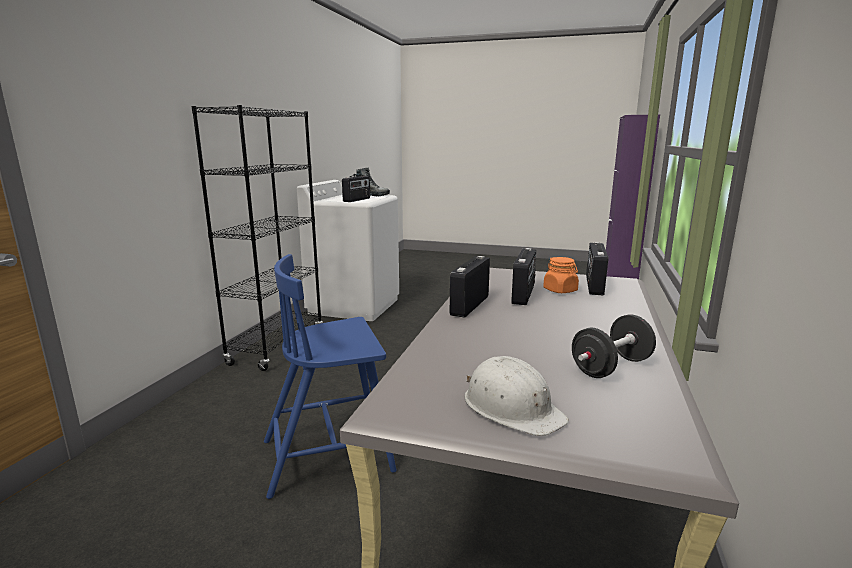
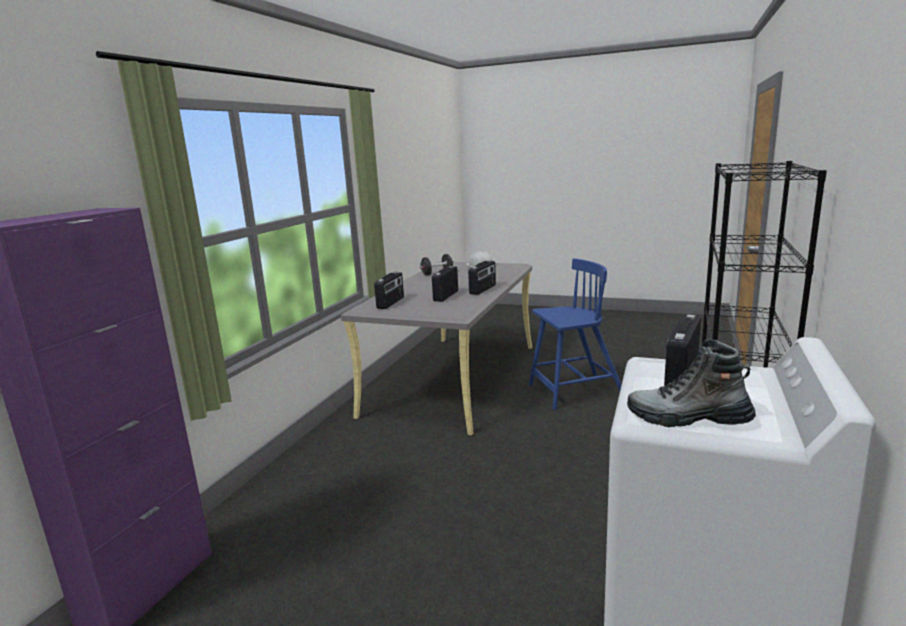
camera: 175 degrees left, 0 degrees up
(560, 290) = (418, 299): orange jar -> none

